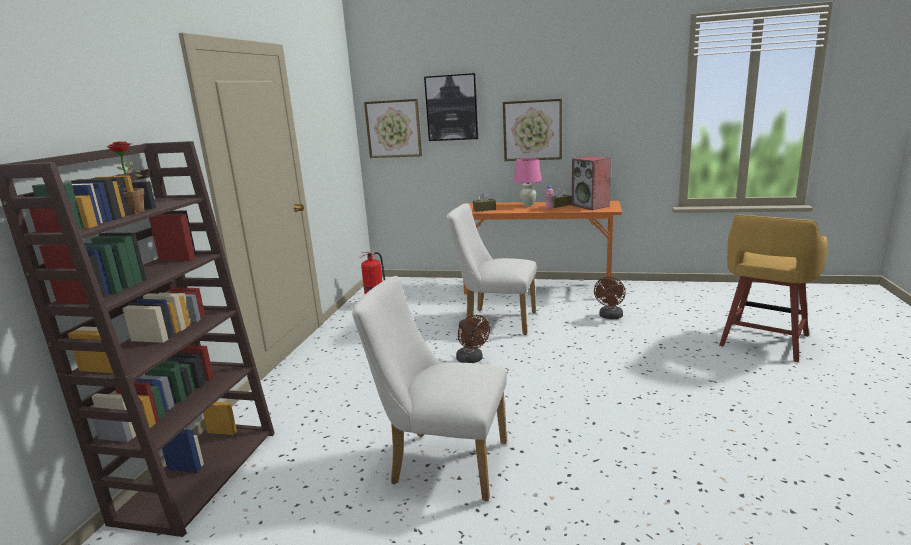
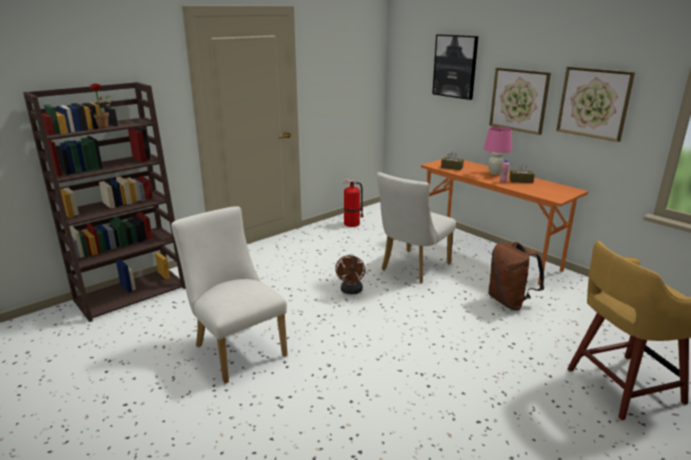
camera: 35 degrees right, 5 degrees up
(393, 129) = (410, 78): picture -> picture (594, 103)
(495, 321) = (412, 268): white chair -> white chair turned 105 degrees counterclockwise
(591, 206) = (546, 189): speaker -> none
(610, 317) = (510, 302): brown fan -> brown backpack

